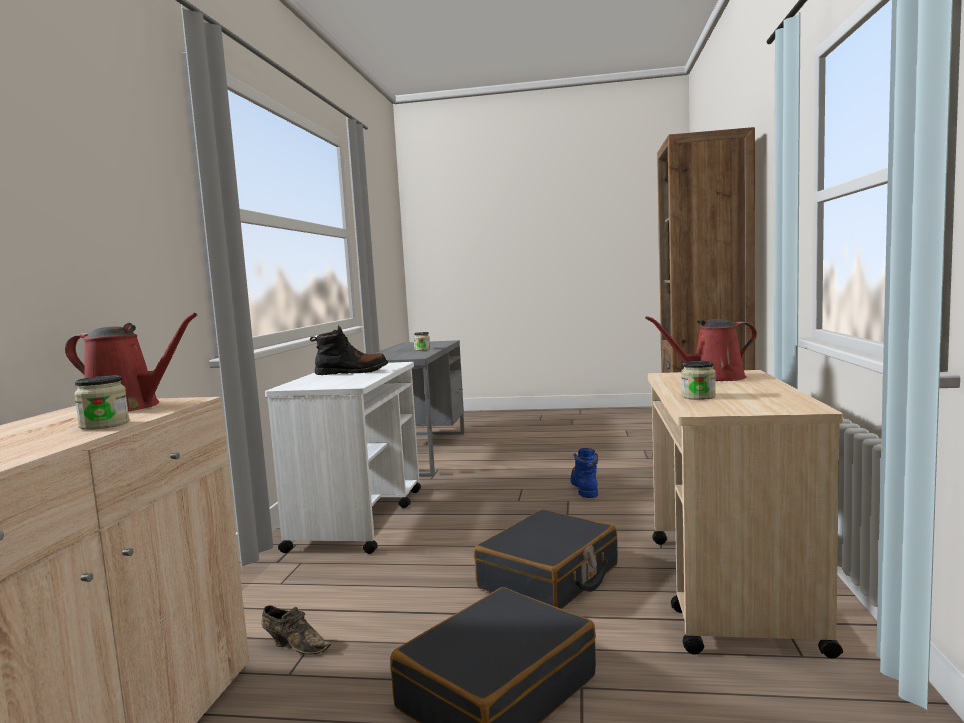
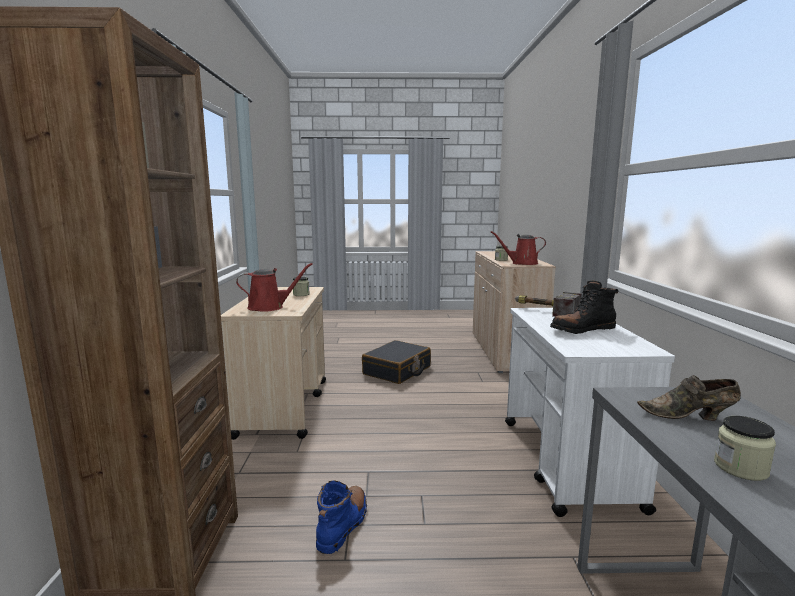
camera: 170 degrees right, 5 degrees up
(295, 646) = (488, 379): brown shoe -> brown shoe (689, 417)
(332, 385) = (544, 310): none -> hammer
(549, 577) = (381, 410): black suitcase -> none
(585, 488) = (343, 525): blue boot -> blue boot turned 150 degrees counterclockwise

